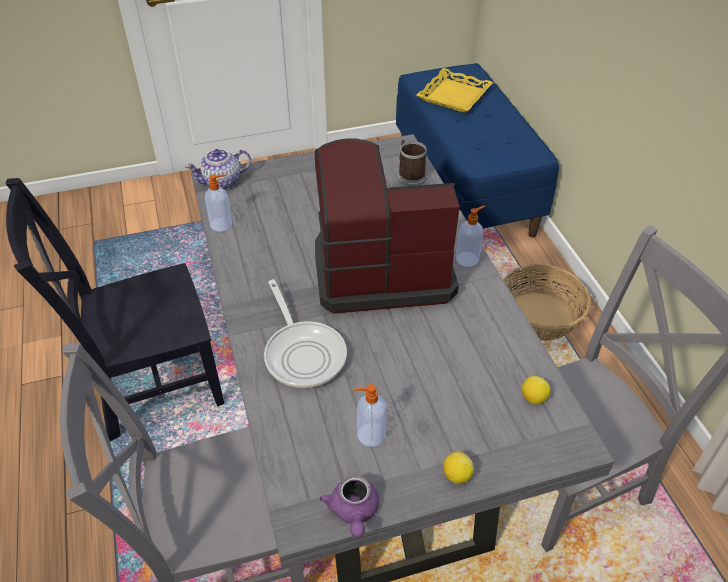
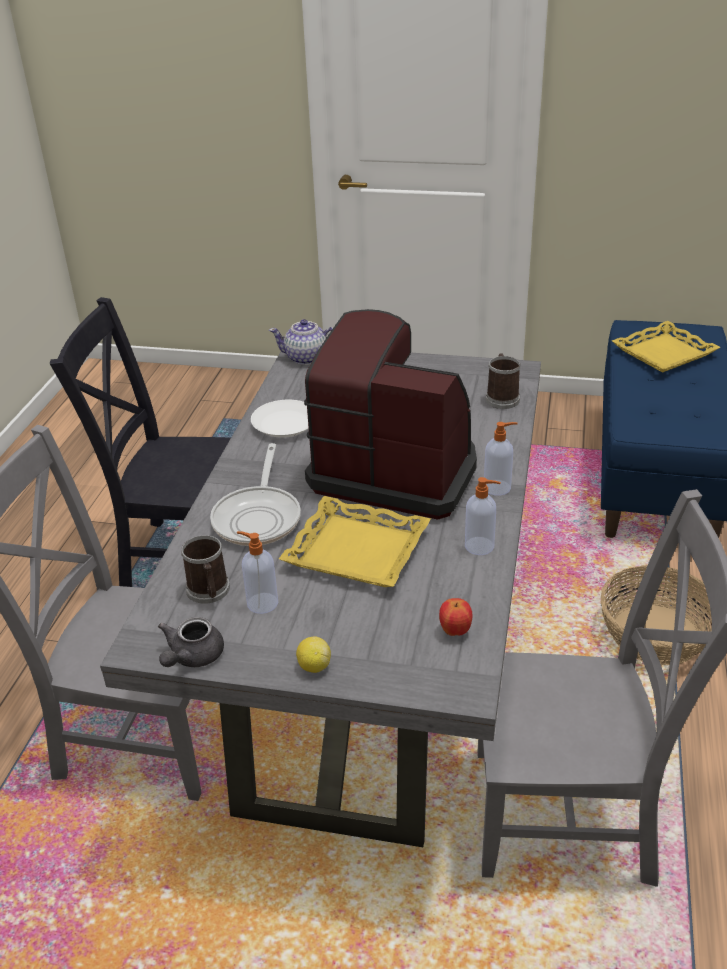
camera: 30 degrees right, 10 degrees down
(222, 224) = (276, 392): soap dispenser -> soap dispenser (480, 546)
(255, 254) = (285, 424): none -> white plate
(318, 442) = (209, 592): none -> mug
(353, 512) = (192, 657): purple teapot -> grey teapot
(407, 354) = (357, 550): none -> yellow tray
(533, 398) = (455, 631): lemon -> apple

